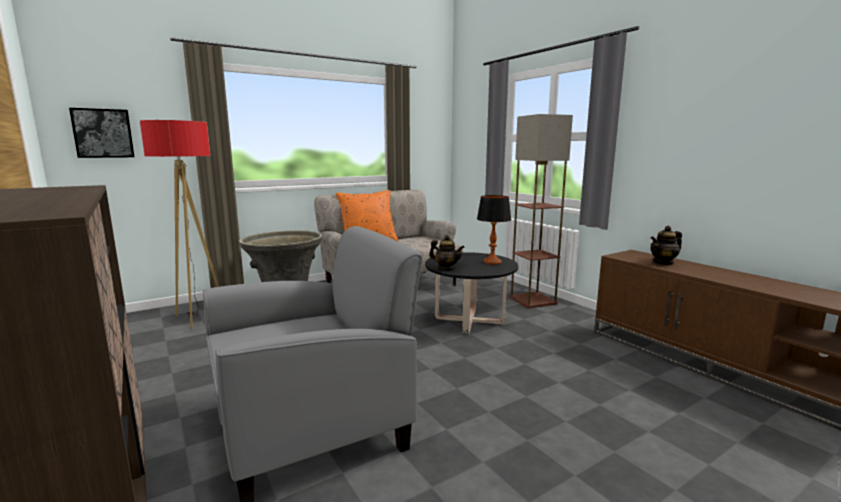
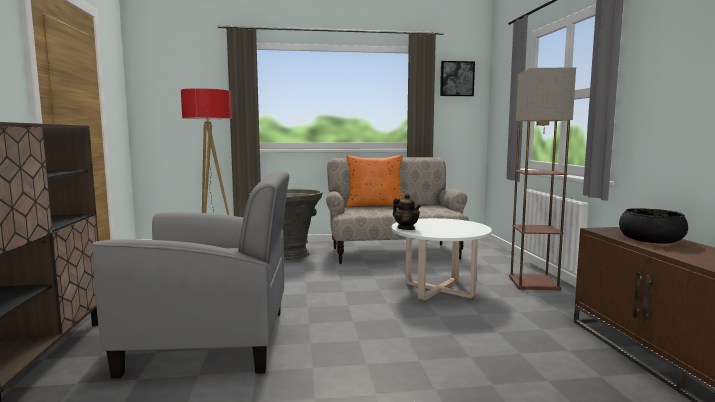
camera: 25 degrees right, 5 degrees down
(103, 133) = (167, 102): picture -> picture (456, 79)
(469, 320) = (439, 290): black coffee table -> white coffee table
(492, 262) = (463, 228): table lamp -> none
(663, 262) = (651, 240): teapot -> black bowl

